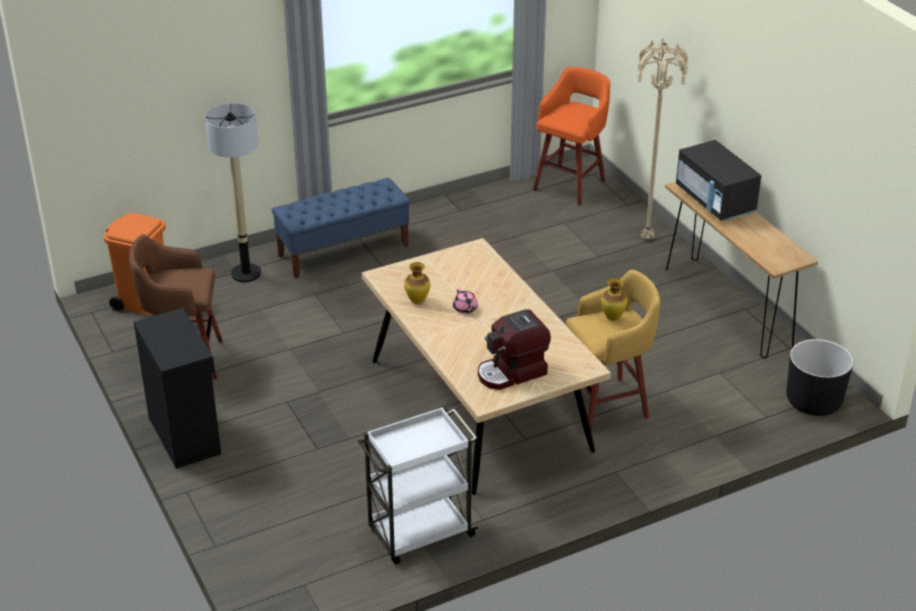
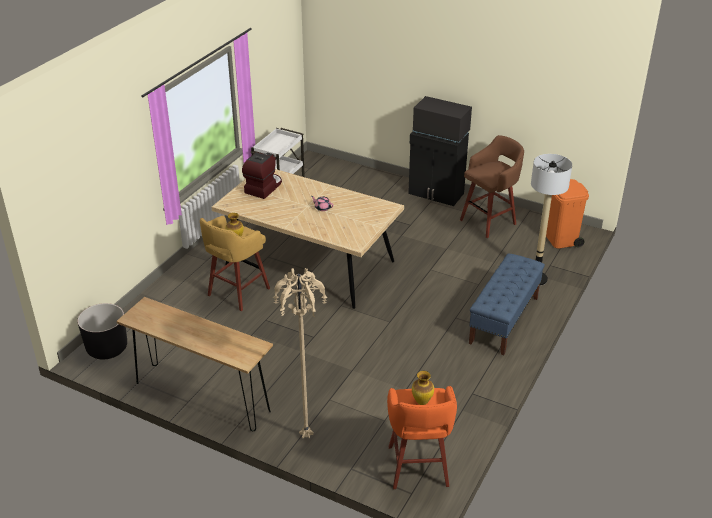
camera: 145 degrees right, 0 degrees up
(417, 301) = (352, 202): vase -> vase (421, 402)
(715, 201) = (222, 343): black microwave -> black microwave (441, 133)

